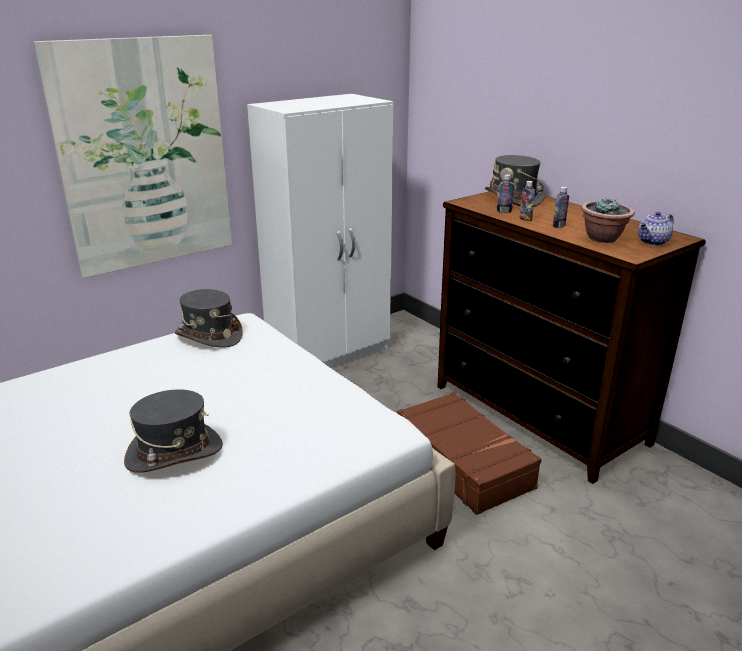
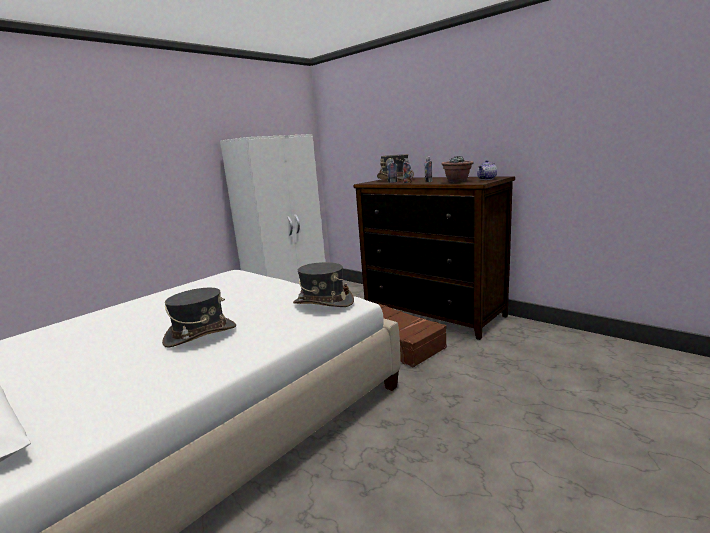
camera: 10 degrees left, 10 degrees down
(144, 156) = (153, 172): picture -> none
(209, 336) = (210, 281): grey hat -> grey hat (323, 302)

